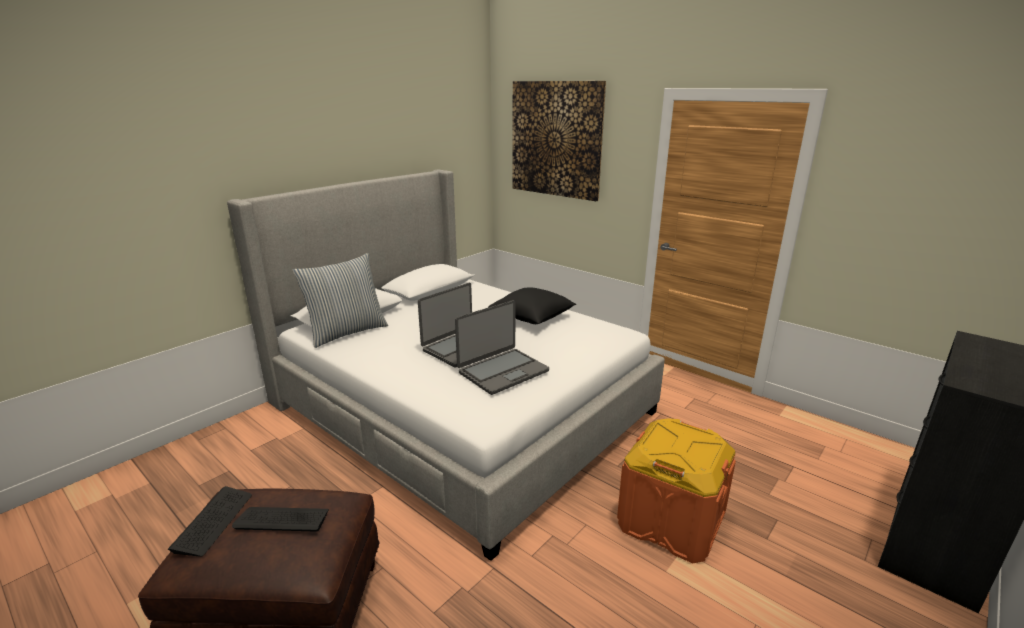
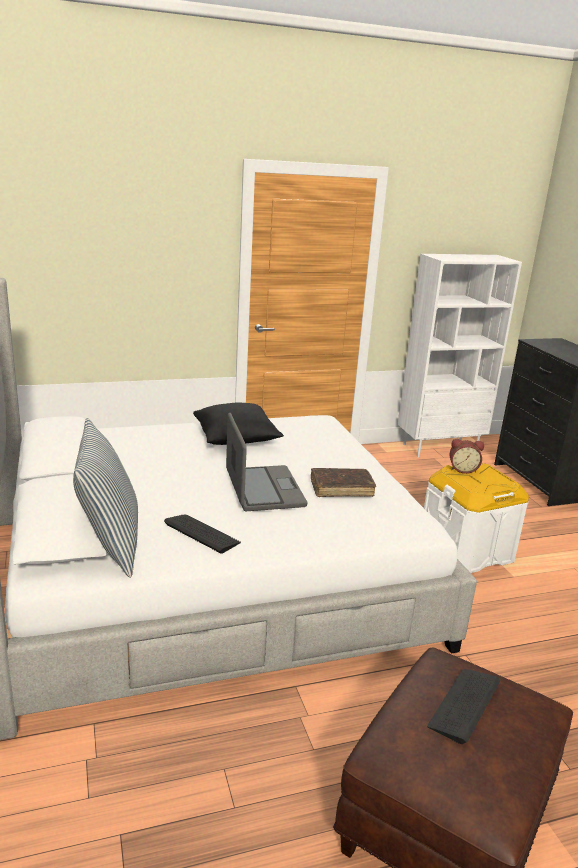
camera: 60 degrees left, 0 degrees up
(213, 522) = (437, 763): keyboard -> keyboard (202, 534)
(502, 371) = (341, 488): laptop -> brown book
(556, 139) = (97, 219): picture -> none
(670, 521) = (466, 549): orange storage box -> white storage box
(682, 429) = (462, 469): none -> alarm clock
(857, 443) = (440, 447): none -> white bookcase

